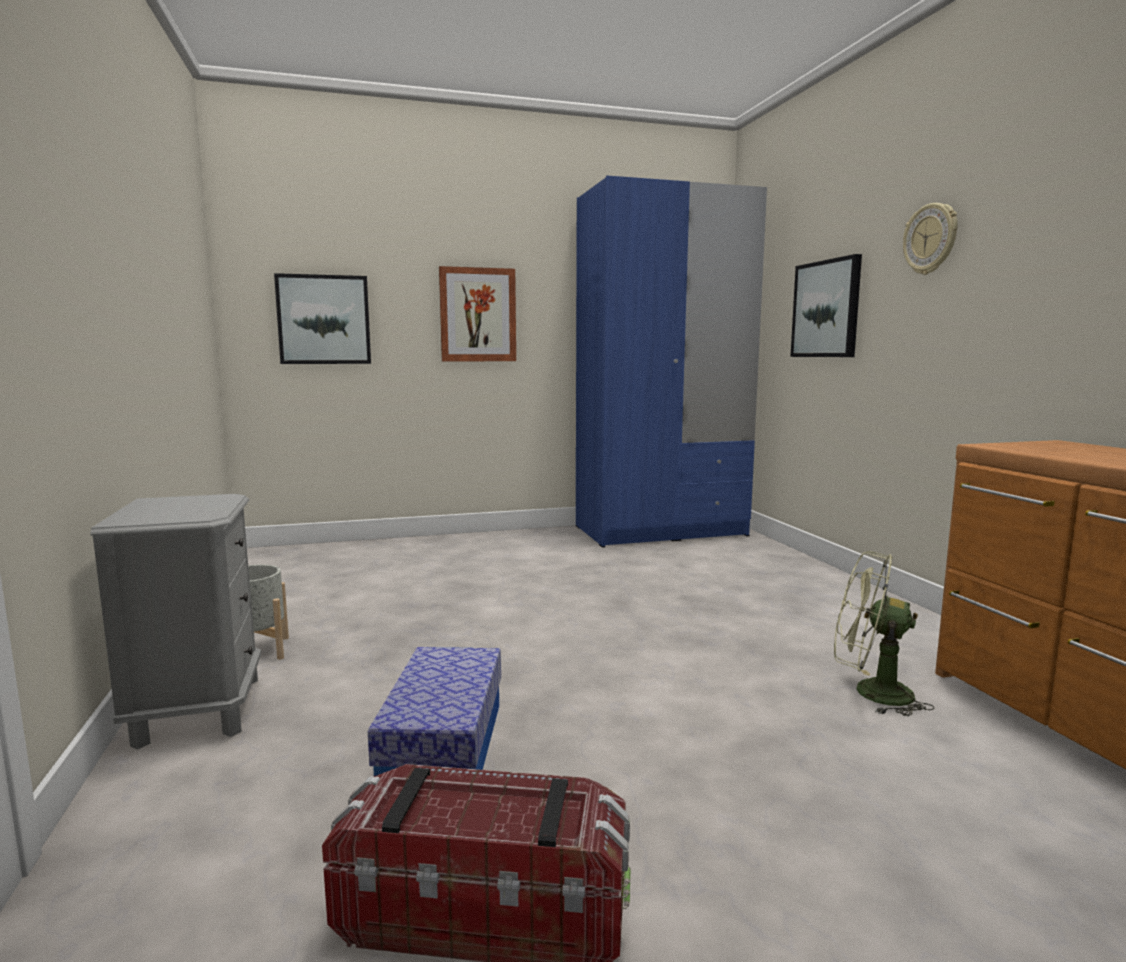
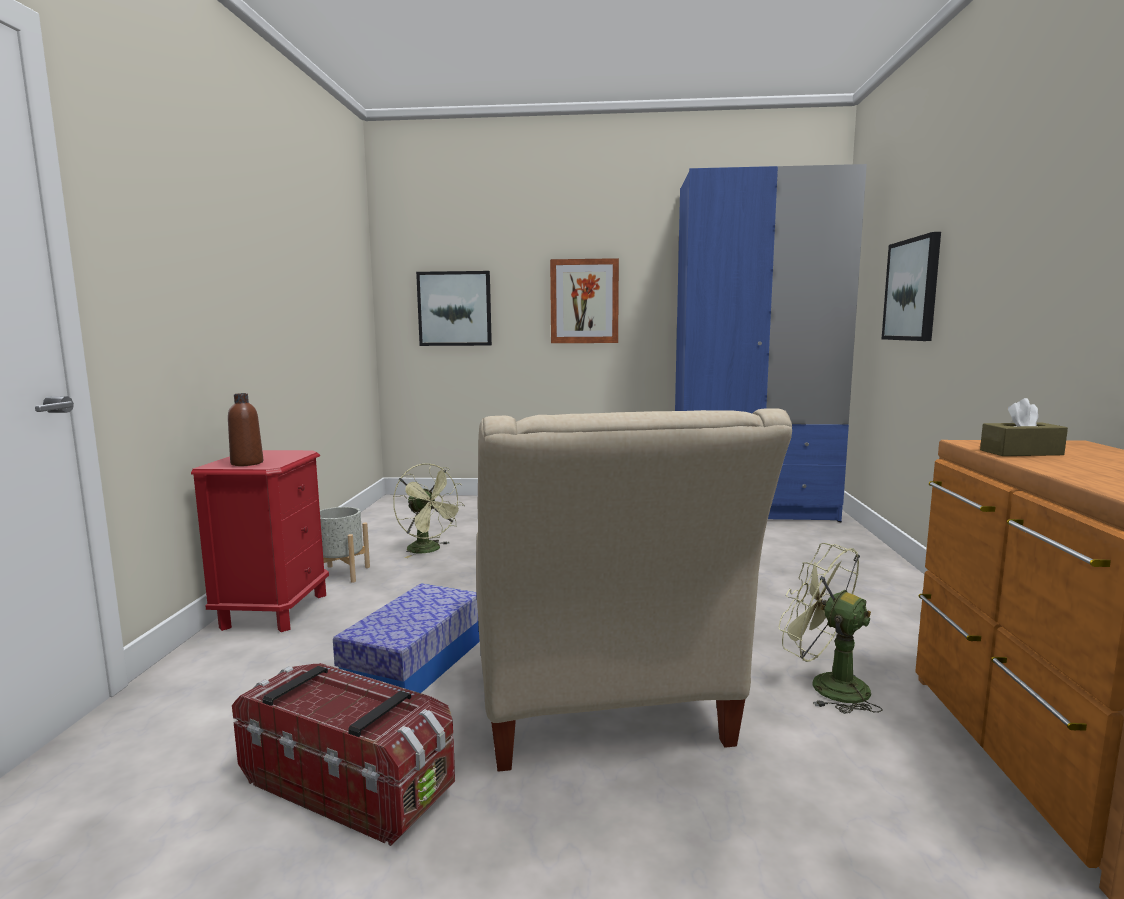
camera: 20 degrees right, 0 degrees up
(168, 515) = (247, 463): none -> brown bottle
(197, 711) = (274, 611): grey nightstand -> red nightstand
(350, 609) = (429, 550): none -> green fan
(698, 761) = (602, 714): none -> beige armchair
(930, 239) = (994, 214): wall clock -> none
(1047, 451) = (1021, 452): none -> brown tissue box

